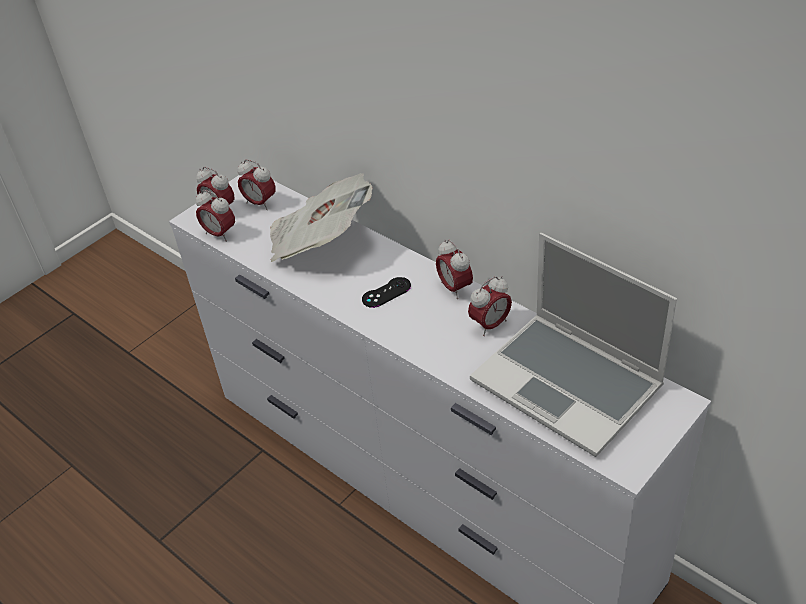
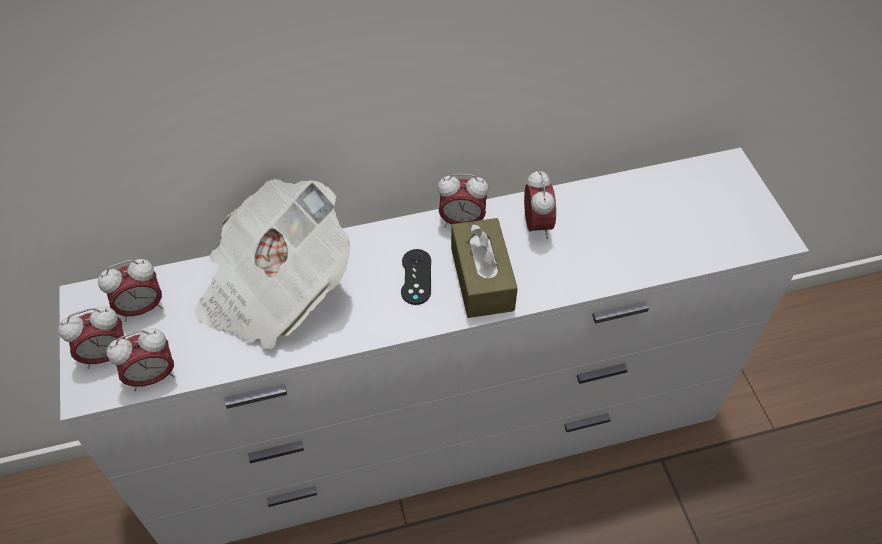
camera: 60 degrees left, 10 degrees up
(415, 322) = (482, 278): none -> brown tissue box
(569, 384) = (657, 217): laptop -> none

